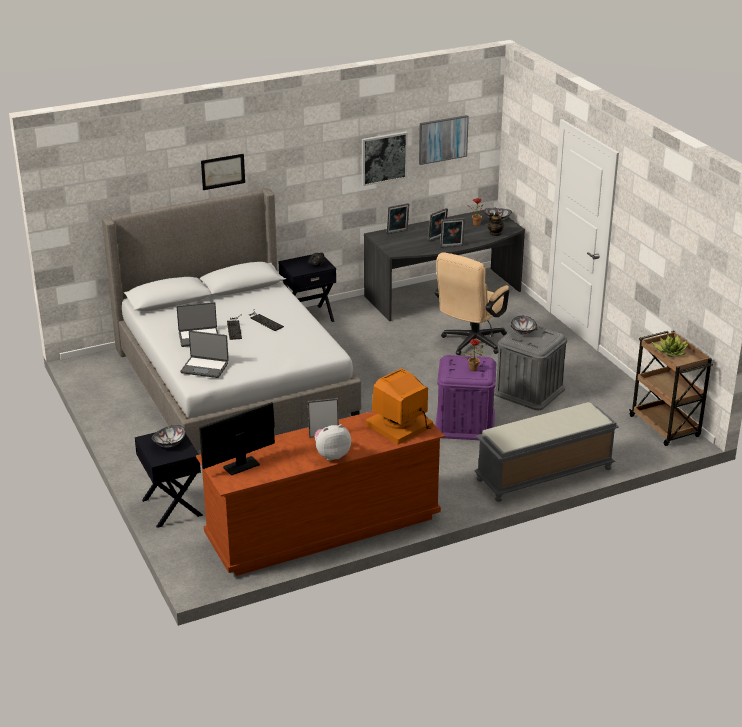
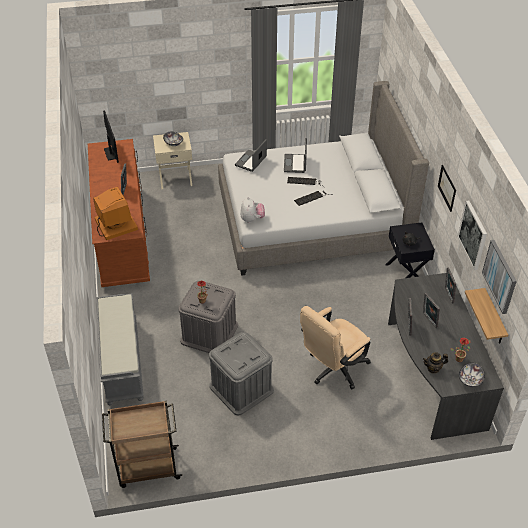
camera: 105 degrees right, 15 degrees up
(171, 508) = (175, 178): black nightstand -> beige nightstand
(223, 171) = (422, 122): picture -> picture (447, 188)
(332, 455) = (100, 189): plush toy -> plush toy (252, 219)
(450, 181) = (494, 318): none -> shelf
(465, 423) = (209, 333): purple storage box -> grey storage box
(470, 344) = (333, 370): beige office chair -> beige office chair turned 90 degrees counterclockwise
(523, 332) = (250, 349): bowl -> none
(670, 352) = (142, 421): potted plant -> none

